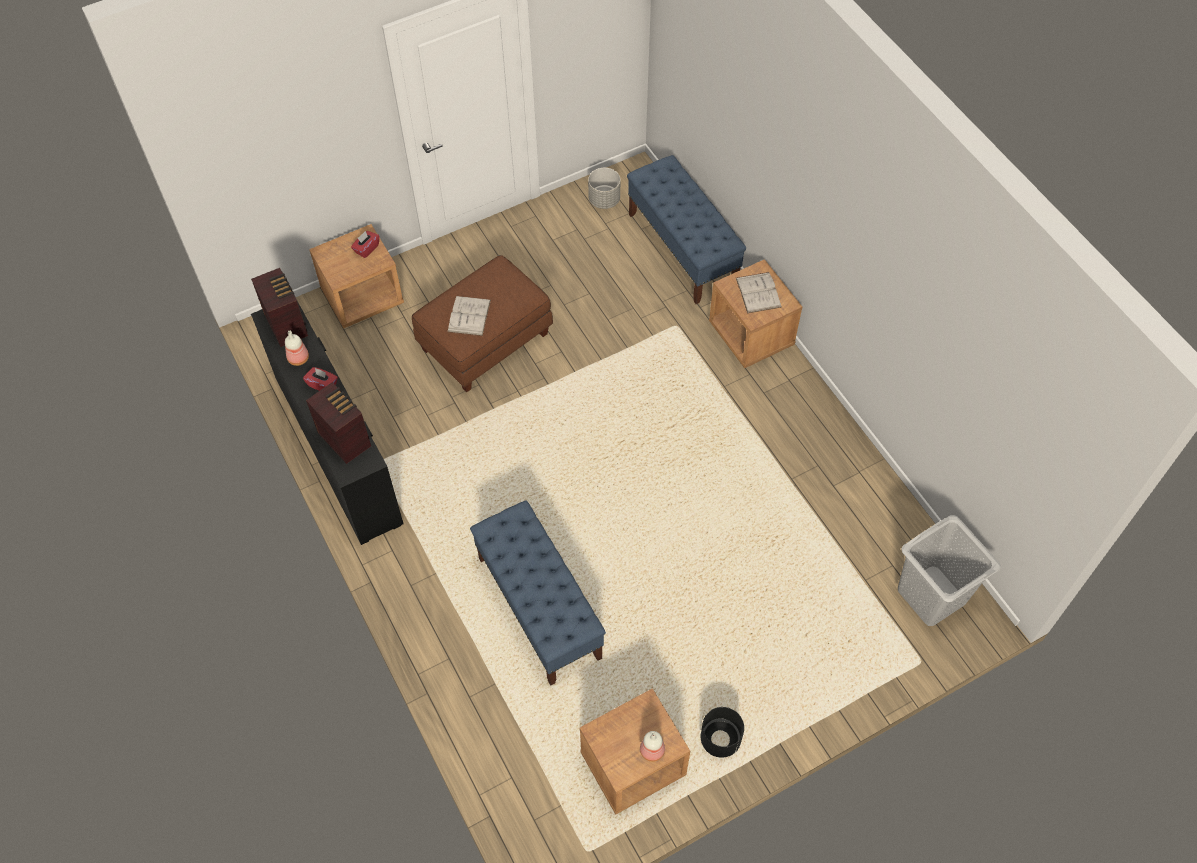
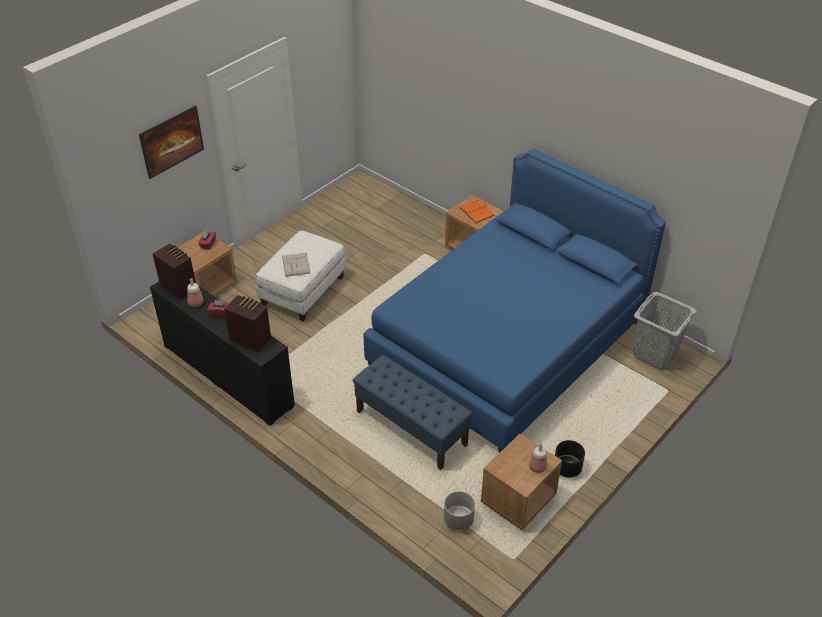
camera: 20 degrees left, 15 degrees down
(324, 125) = (174, 152): none -> picture
(485, 341) = (303, 290): brown ottoman -> white ottoman
(604, 200) = (345, 199): grey planter -> grey planter (458, 520)
(682, 249) = (409, 214): blue bench -> none
(727, 512) = (507, 344): none -> blue bed
(758, 292) = (476, 211): white book -> orange book

